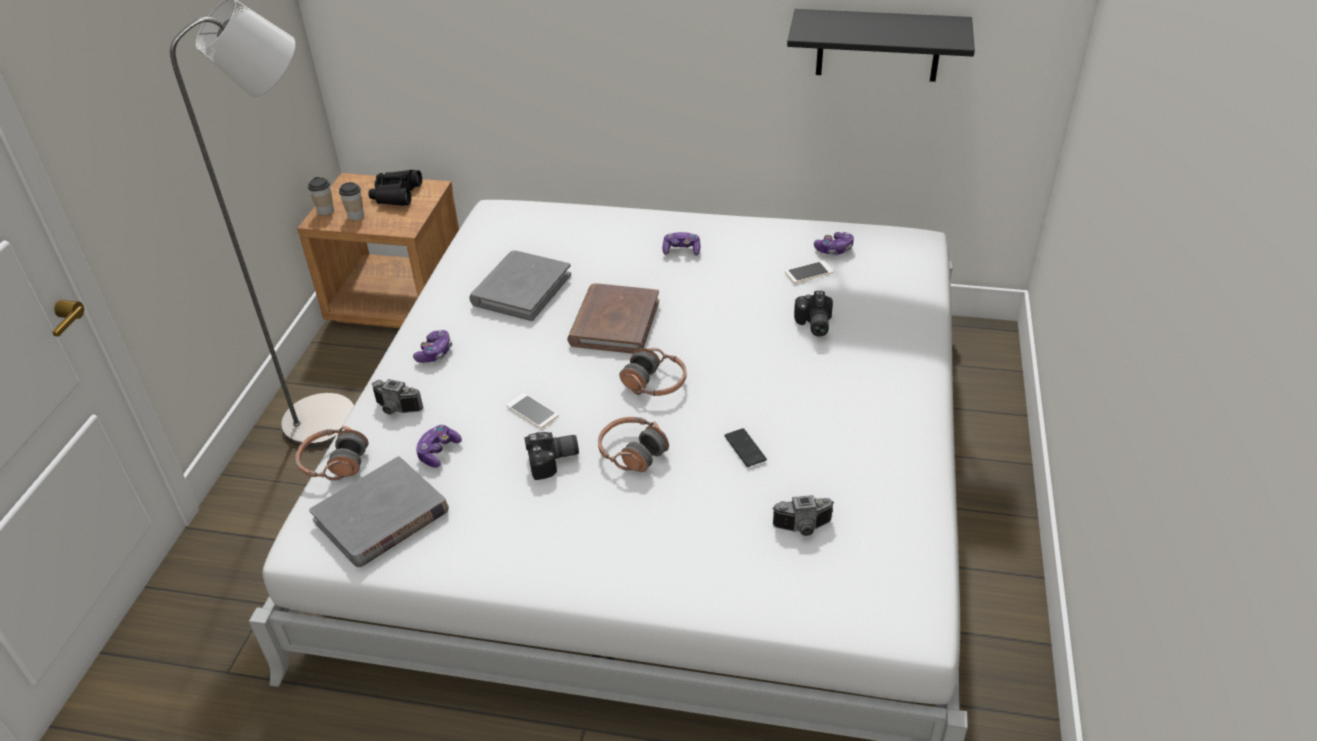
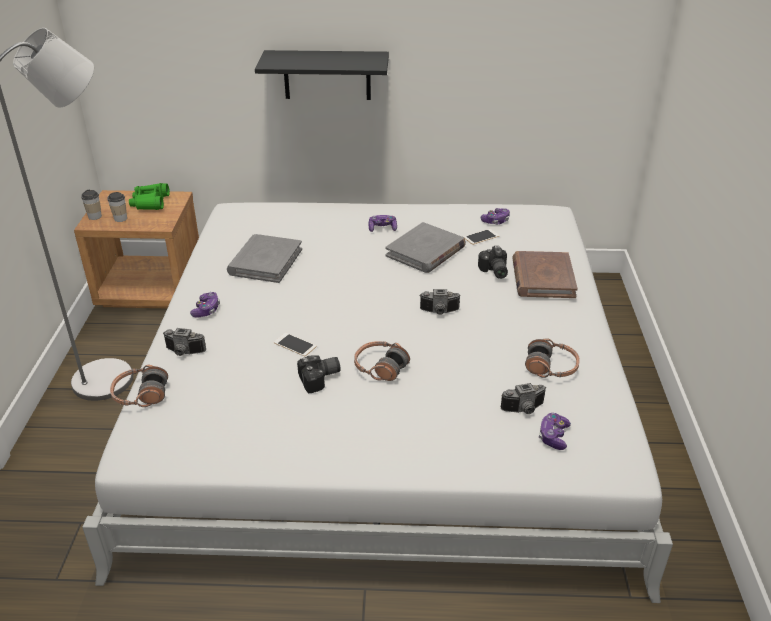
camera: 10 degrees left, 5 degrees down
(381, 516) = (189, 430): grey book -> grey book (425, 251)
(396, 195) = (150, 203): black binoculars -> green binoculars
(438, 452) = (225, 380): game controller -> game controller (553, 436)
(614, 323) = (344, 280): brown book -> brown book (542, 278)
(655, 383) = (386, 319): headphones -> headphones (551, 367)
(727, 379) = (439, 312): none -> camera
(745, 448) = (465, 358): phone -> none
(878, 45) = (518, 70): black shelf -> black shelf (327, 75)

